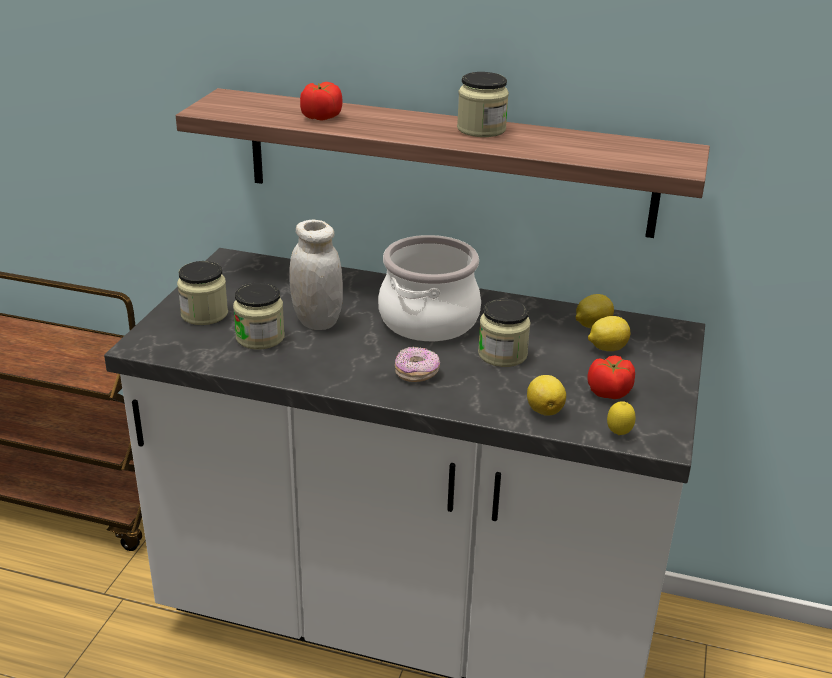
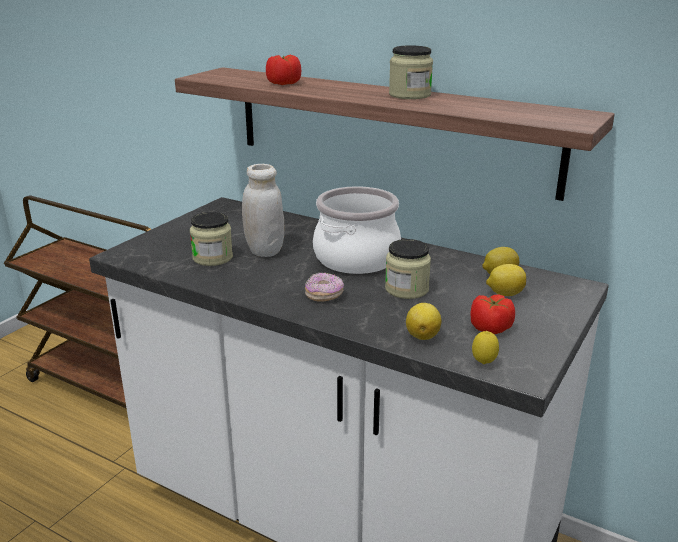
camera: 15 degrees right, 5 degrees down
(204, 314) = (181, 238): jar -> none

